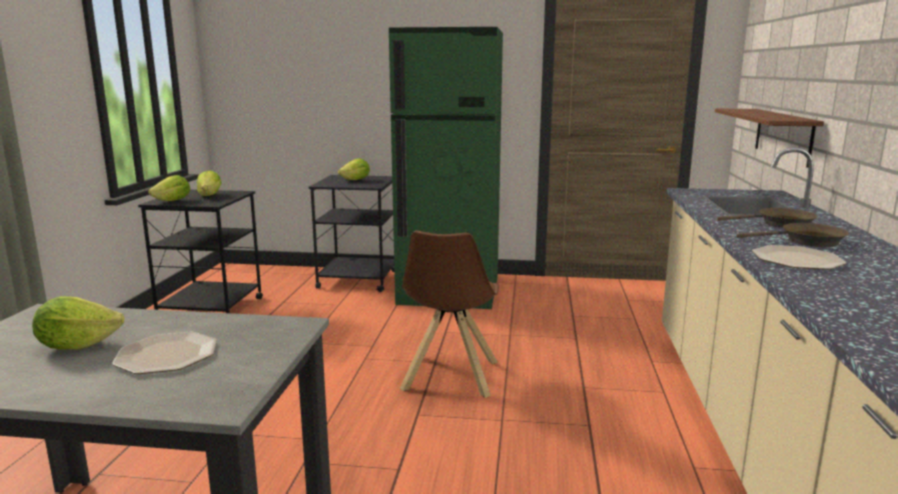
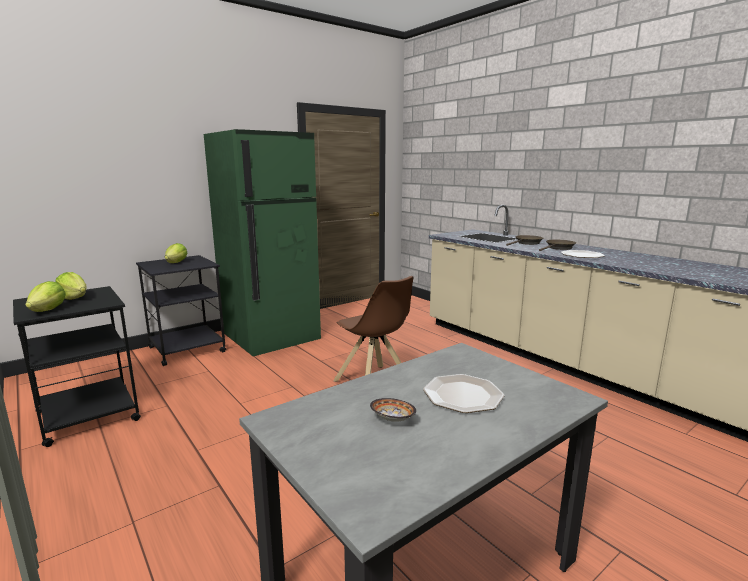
camera: 45 degrees left, 0 degrees up
(77, 345) = (392, 419): lettuce -> bowl
(783, 135) = (462, 200): brown shelf -> none

